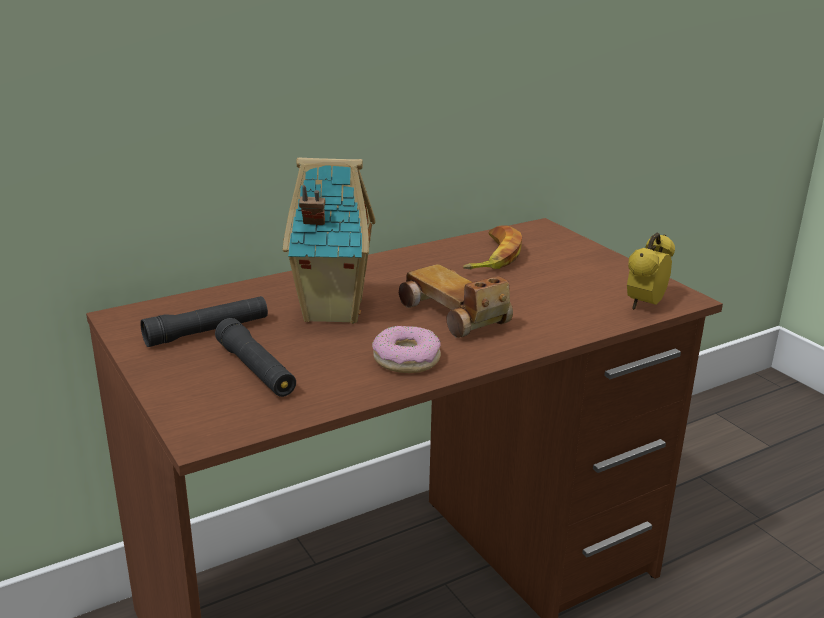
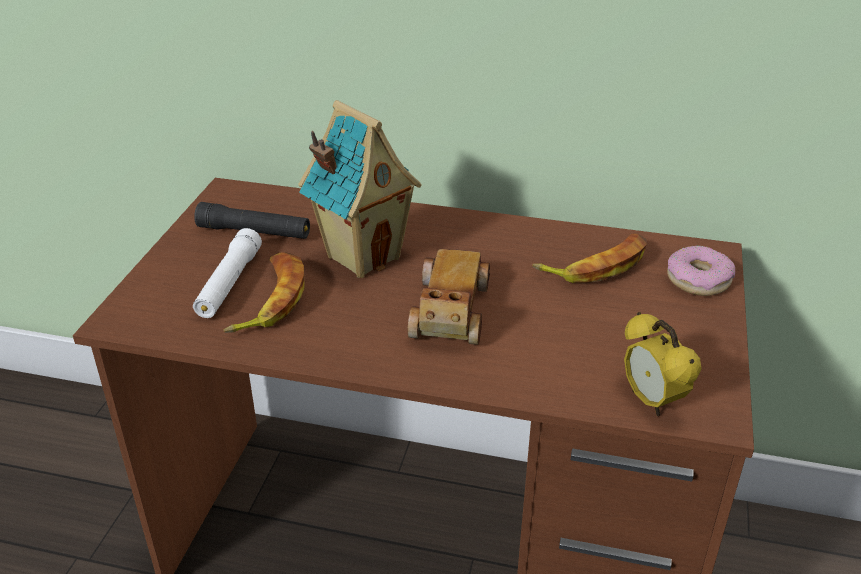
camera: 45 degrees right, 10 degrees up
(256, 370) = (229, 283): black flashlight -> white flashlight
(312, 364) = (269, 300): none -> banana
(407, 359) = (338, 335): donut -> donut (698, 280)
(644, 305) = (651, 401): alarm clock -> alarm clock turned 105 degrees counterclockwise

